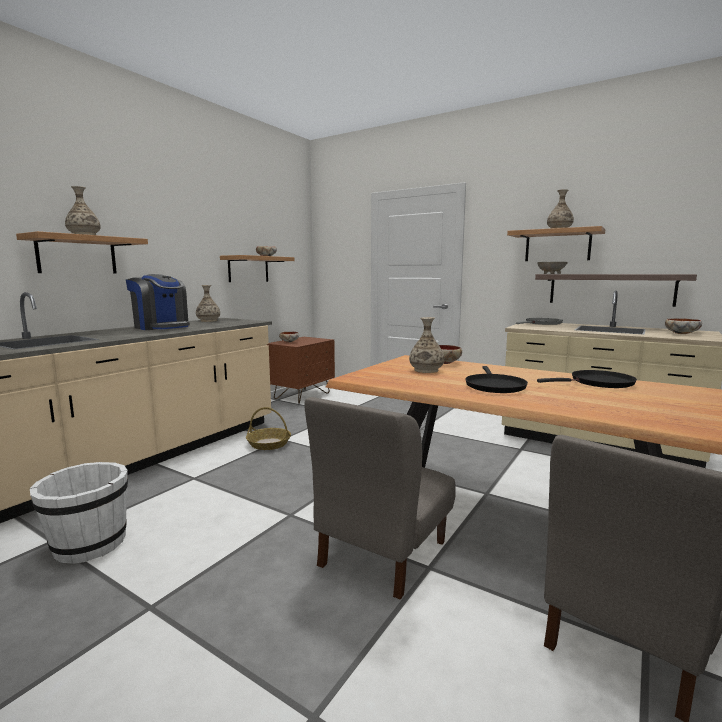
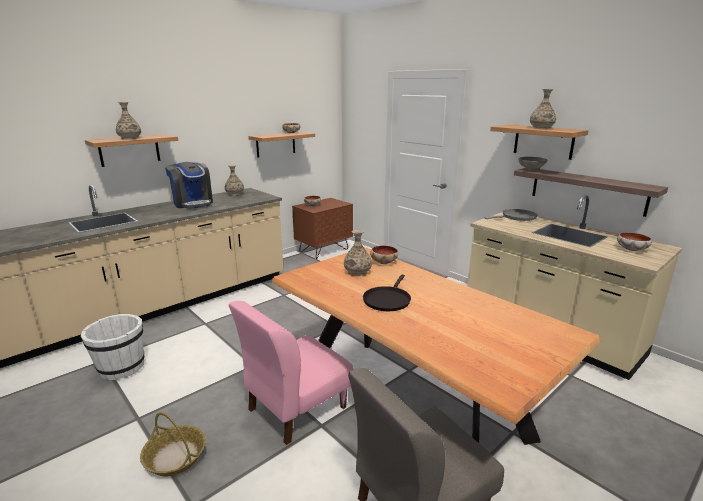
camera: 15 degrees right, 10 degrees up
(268, 444) = (271, 298): basket -> basket (175, 457)
(382, 553) = (296, 408): grey chair -> pink chair
(598, 383) = (479, 306): black frying pan -> none

